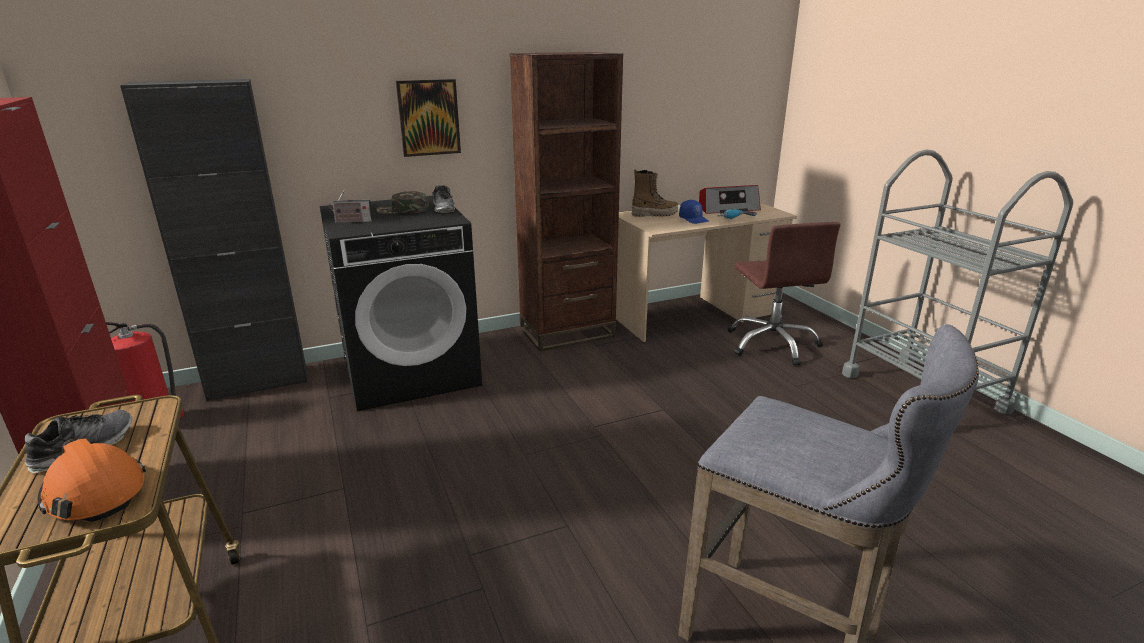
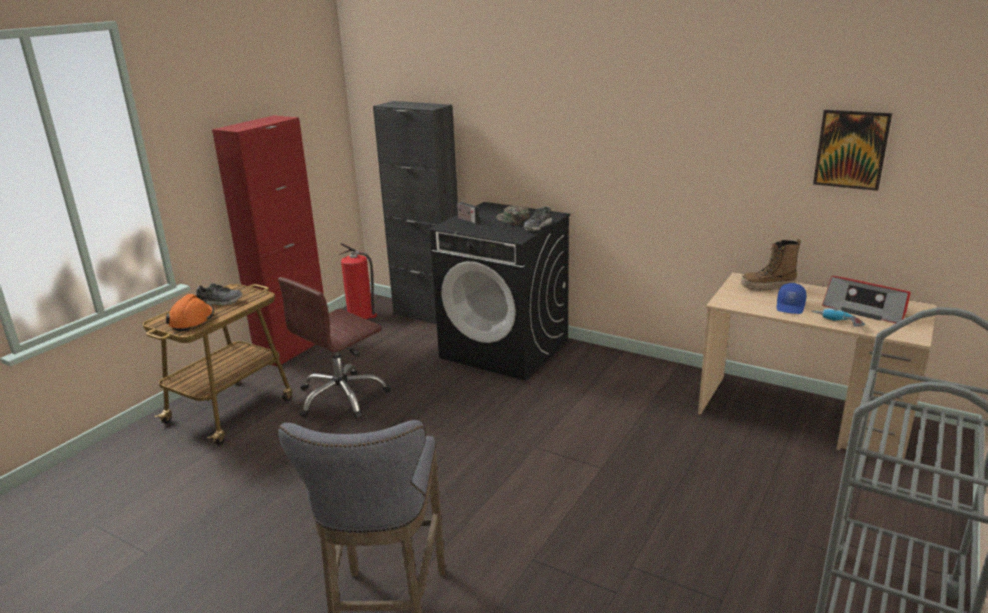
camera: 55 degrees right, 0 degrees up
(428, 117) = (568, 147): picture -> picture (851, 149)
(567, 333) = (654, 375): brown bookcase -> none
(654, 214) = (767, 288): boot -> boot turned 135 degrees clockwise
(772, 344) = (821, 484): brown office chair -> brown office chair (342, 397)

